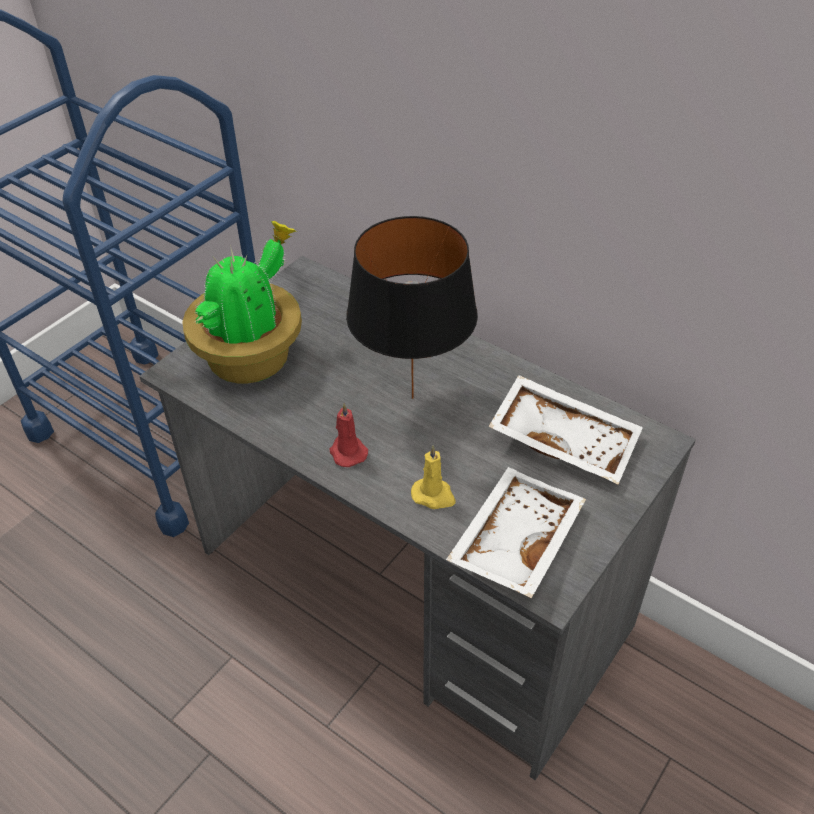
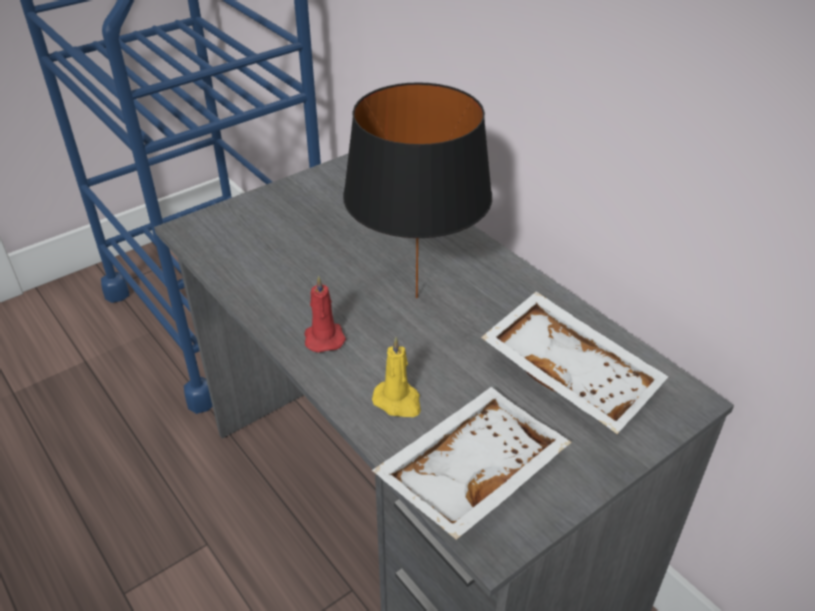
camera: 15 degrees right, 5 degrees down
(252, 356) = (270, 229): potted plant -> none

